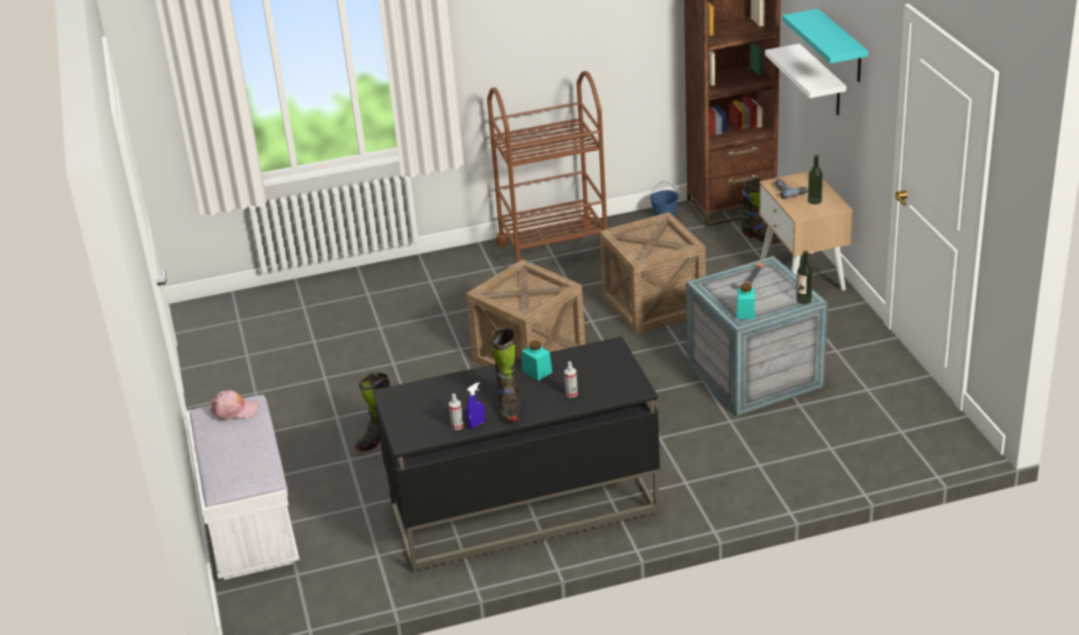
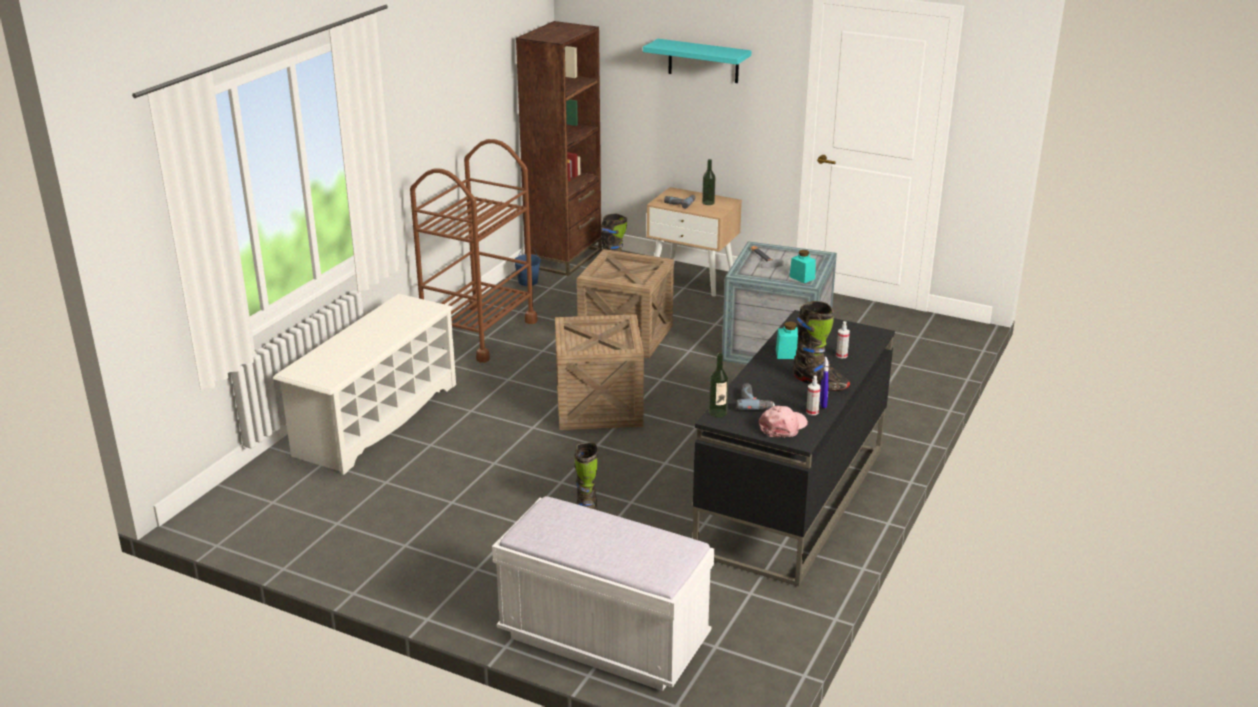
camera: 50 degrees left, 5 degrees down
(234, 410) = (549, 517): pink cap -> pink cap (783, 426)
(380, 289) = (376, 419): none -> white shoe rack
(438, 396) = (754, 402): none -> power drill
(803, 300) = (820, 257): bottle -> bottle (717, 413)
(821, 81) = (668, 103): white shelf -> none

